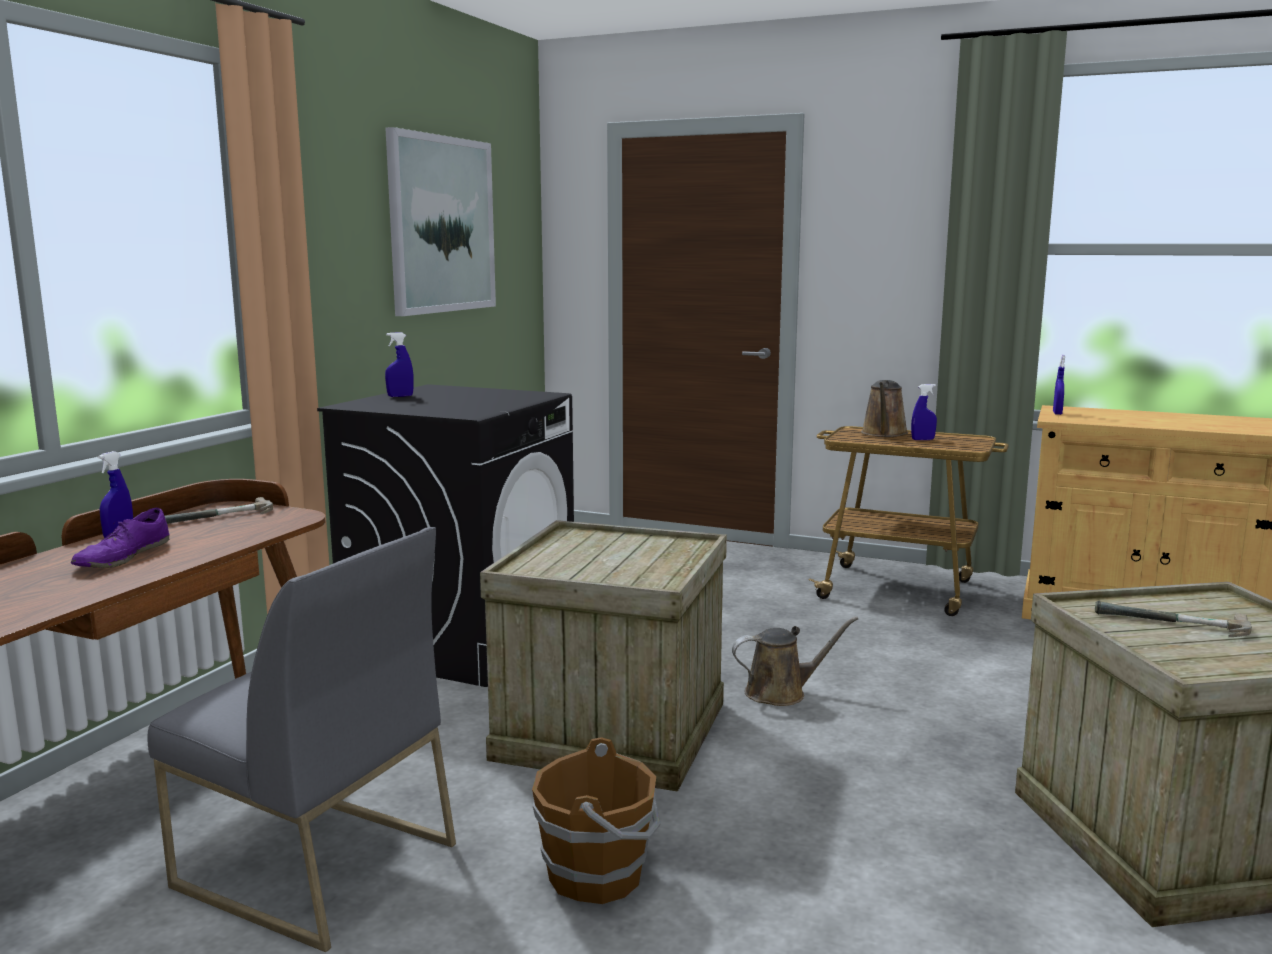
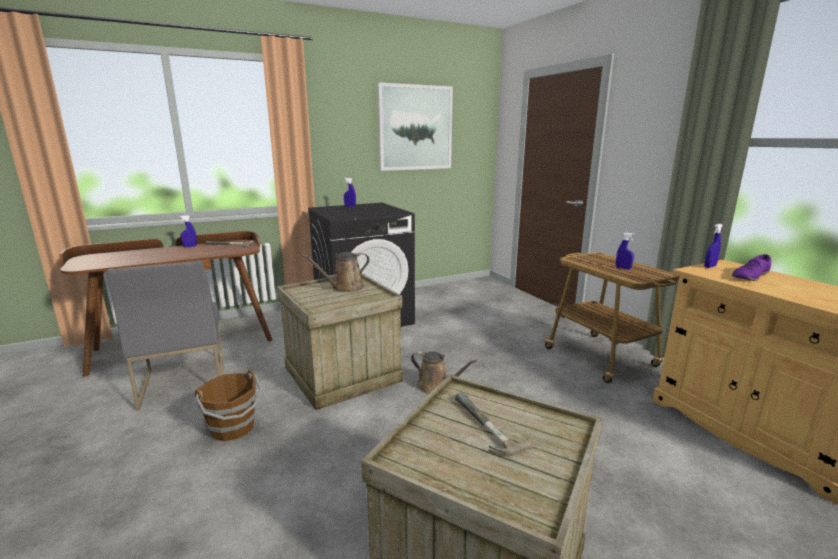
camera: 40 degrees right, 5 degrees up
(122, 557) = (172, 253): purple shoe -> purple shoe (750, 276)
(884, 433) = (606, 260): brown watering can -> brown watering can (344, 288)

